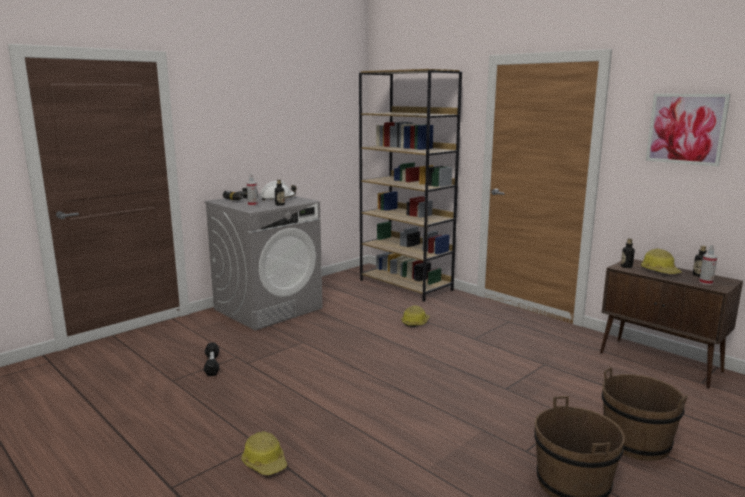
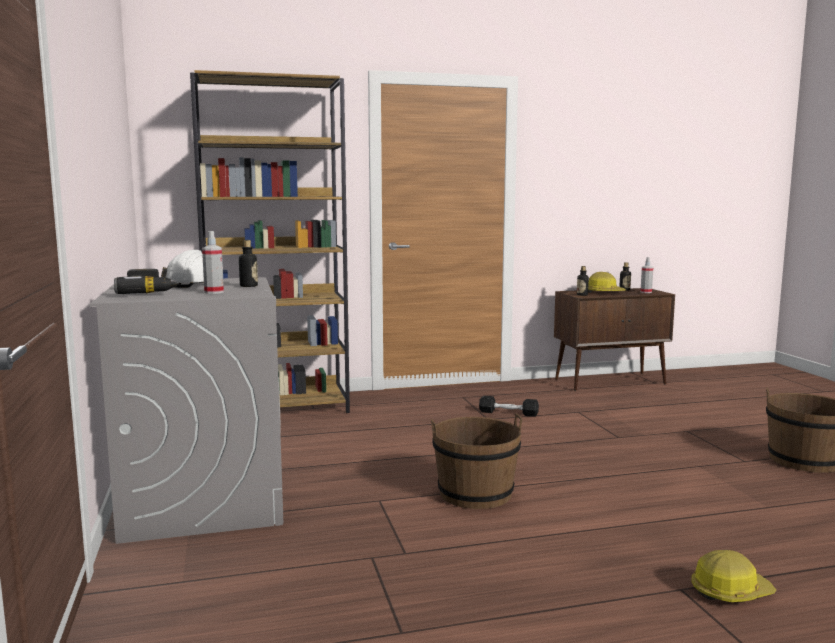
camera: 60 degrees left, 5 degrees down
(212, 364) = (377, 583): black dumbbell -> black dumbbell (508, 413)
(415, 322) = (406, 430): hard hat -> none
(636, 442) = (742, 425): brown bucket -> brown bucket (475, 494)
(686, 129) = (590, 158): picture -> none

